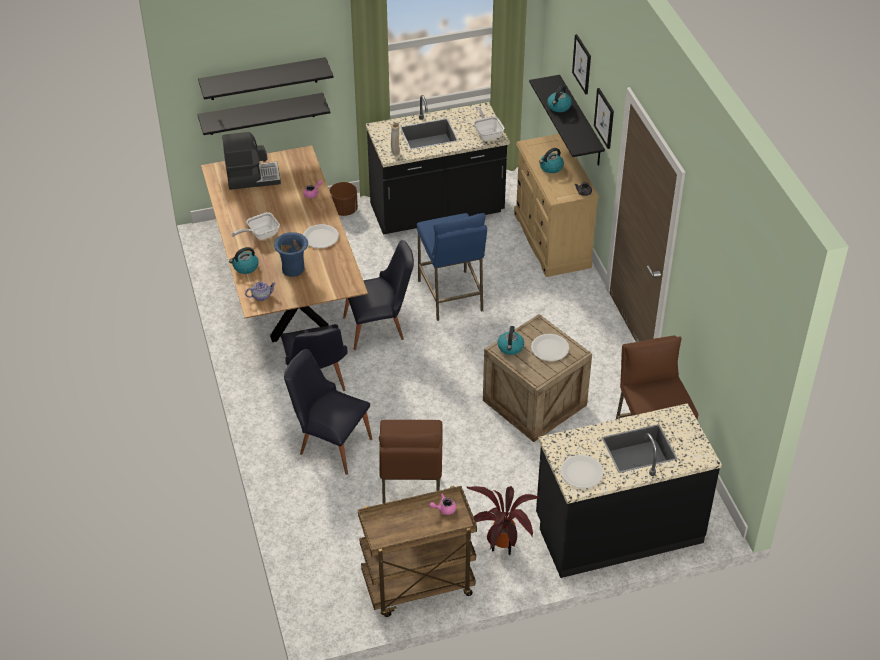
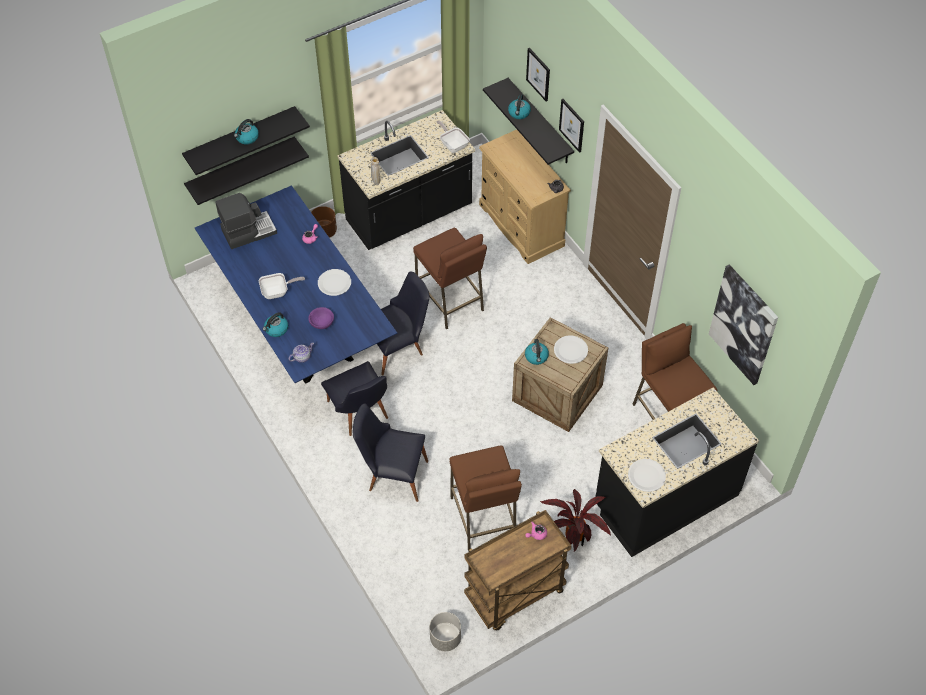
camera: 15 degrees left, 10 degrees up
(260, 235) = (278, 292): frying pan -> frying pan turned 150 degrees counterclockwise
(287, 292) = (301, 329): brown dining table -> blue dining table
(294, 270) = (322, 323): blue vase -> purple bowl
(327, 612) = (445, 638): none -> grey planter
(451, 296) = (450, 301): blue stool -> brown stool
(551, 167) = (519, 168): kettle -> kettle (247, 138)
(728, 332) = (743, 324): none -> picture

